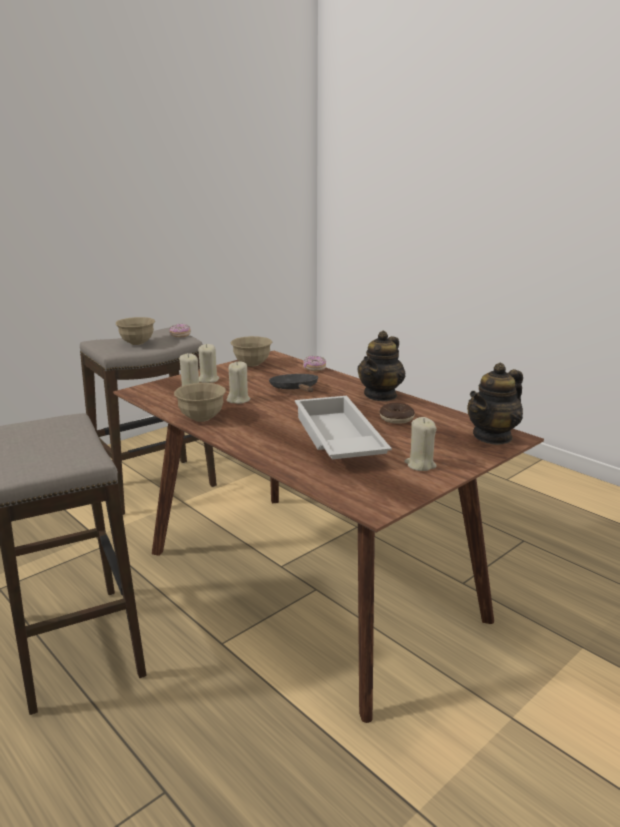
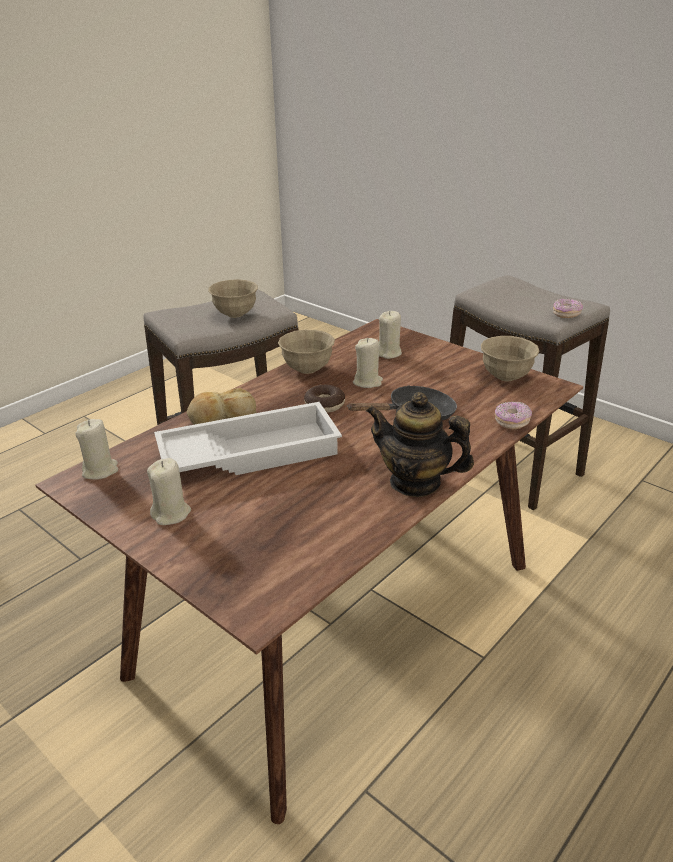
camera: 85 degrees right, 10 degrees up
(137, 343) = (521, 299): beige bowl -> beige bowl (235, 314)
(208, 380) = (430, 357): beige candle -> beige candle (100, 470)
(277, 450) = (222, 418): none -> bread
(396, 419) = (323, 496): donut -> donut (324, 404)
(493, 436) = (260, 588): teapot -> none

